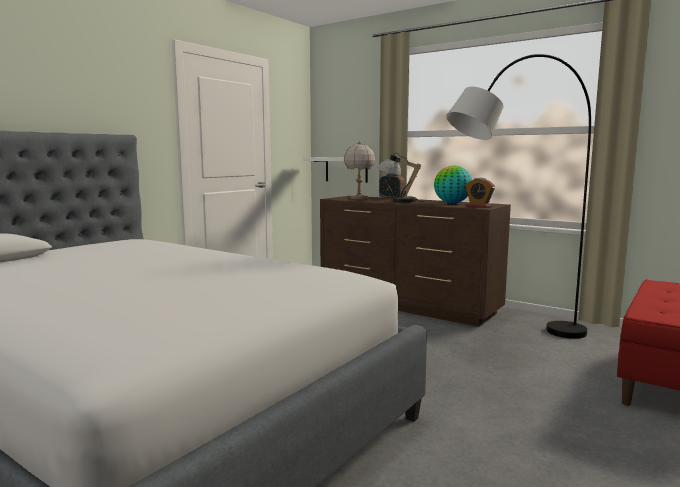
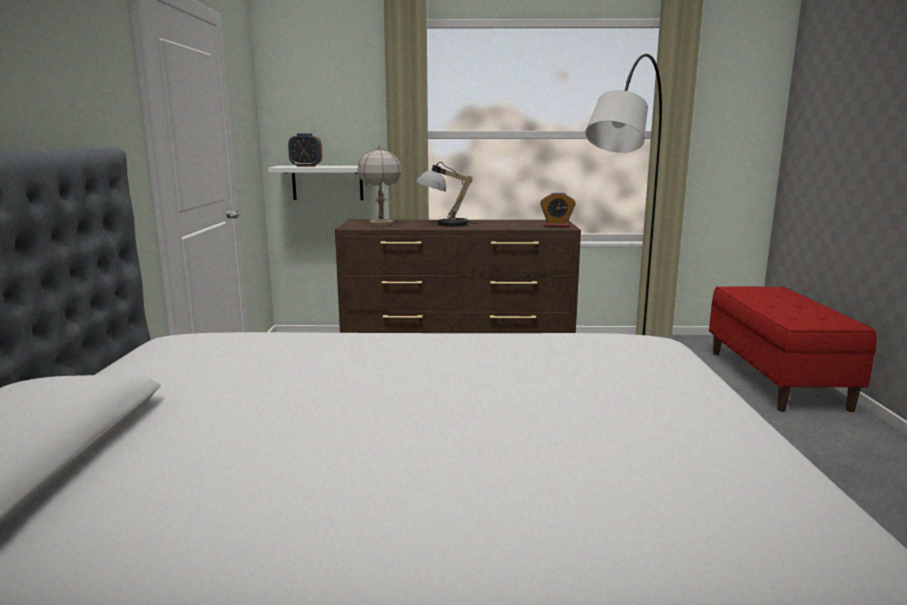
camera: 35 degrees left, 5 degrees up
(391, 198) = (420, 221): alarm clock -> alarm clock (306, 166)
(452, 203) = (512, 223): globe -> none

